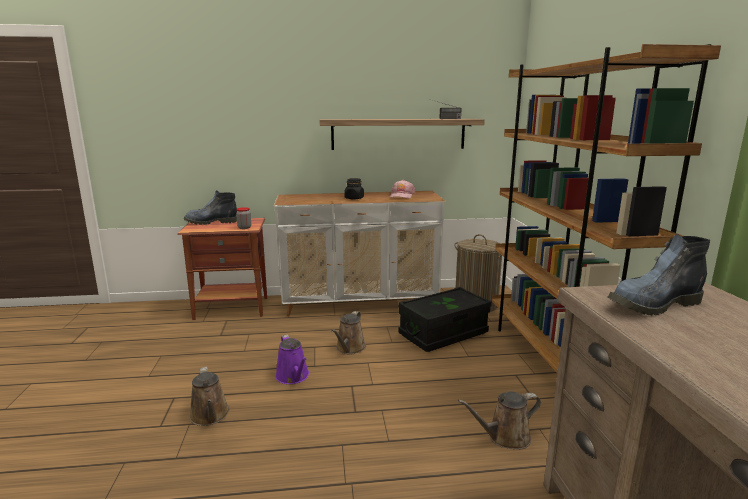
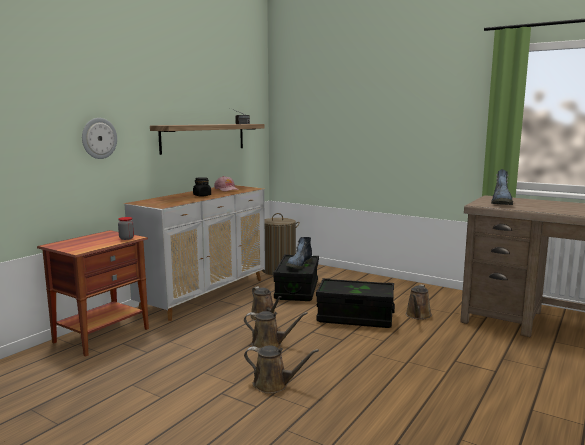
camera: 50 degrees left, 5 degrees down
(210, 222) = (71, 243): boot -> boot (299, 265)
(257, 131) = (99, 138): none -> wall clock
(293, 377) = (269, 344): purple watering can -> brown watering can
(426, 395) = (355, 317): none -> black storage box
(553, 361) = (371, 281): brown bookcase -> none

